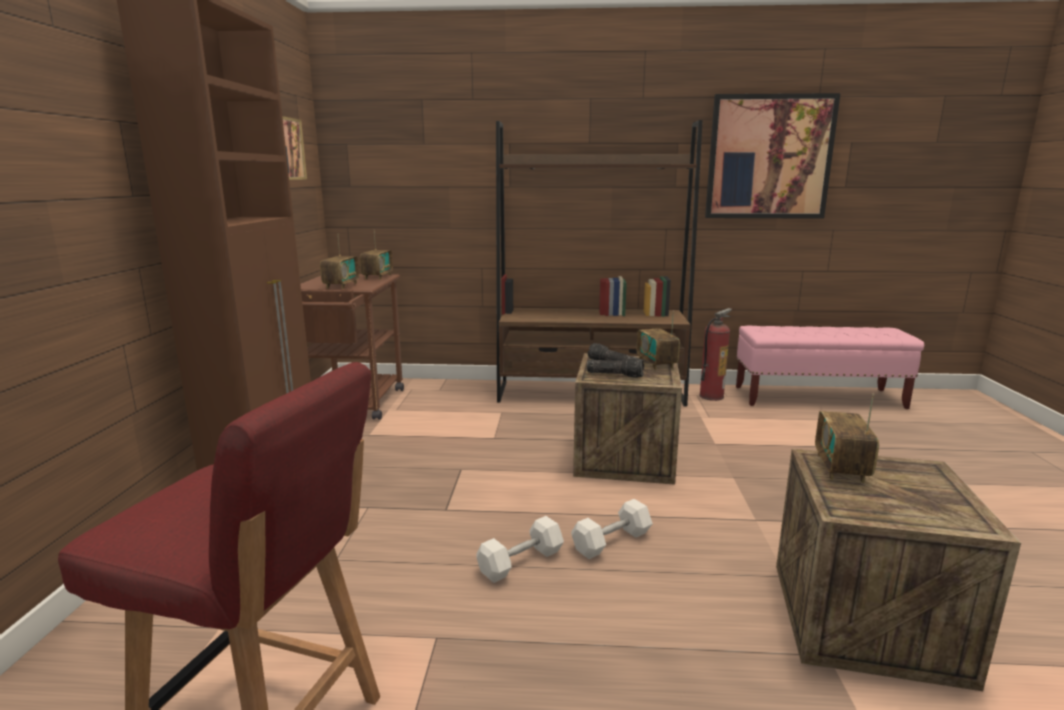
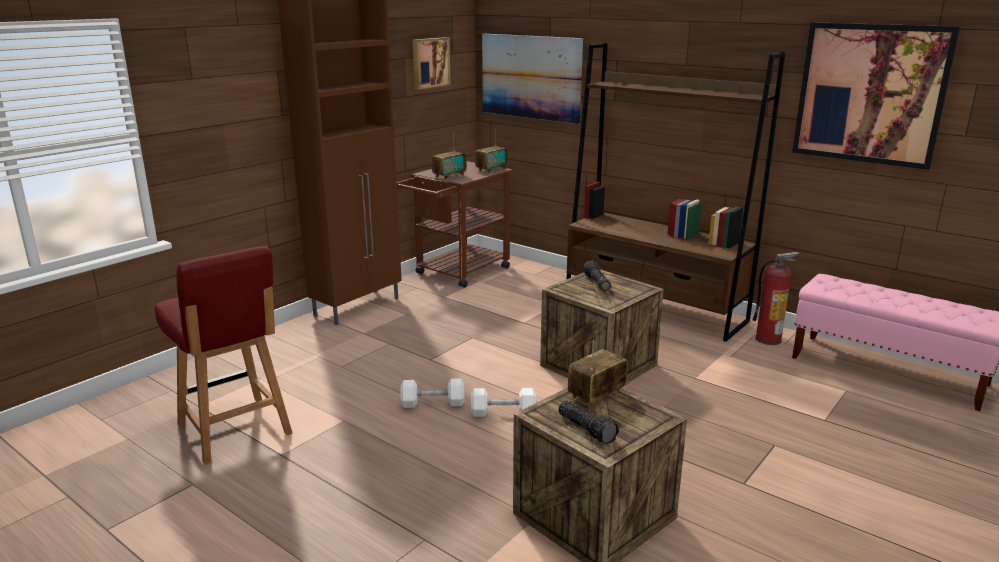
camera: 35 degrees right, 5 degrees up
(402, 169) = (531, 77): none -> picture
(616, 375) = (582, 291): flashlight -> flashlight (587, 429)
(656, 363) = (634, 290): radio -> none

